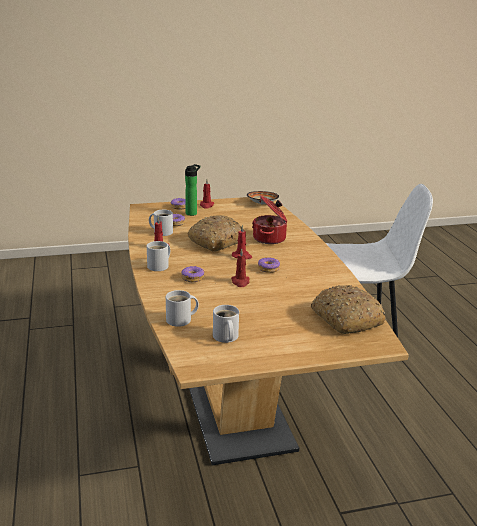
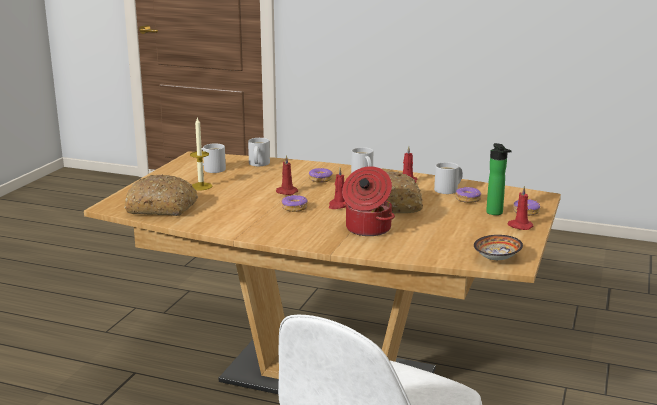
camera: 125 degrees right, 5 degrees down
(278, 323) = (201, 186): none -> candle

